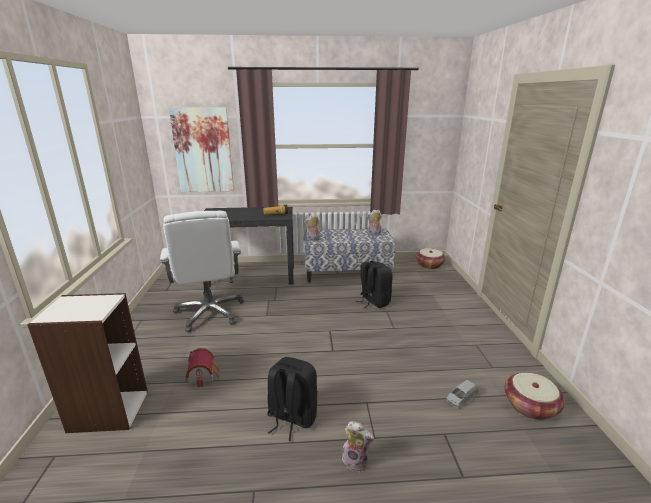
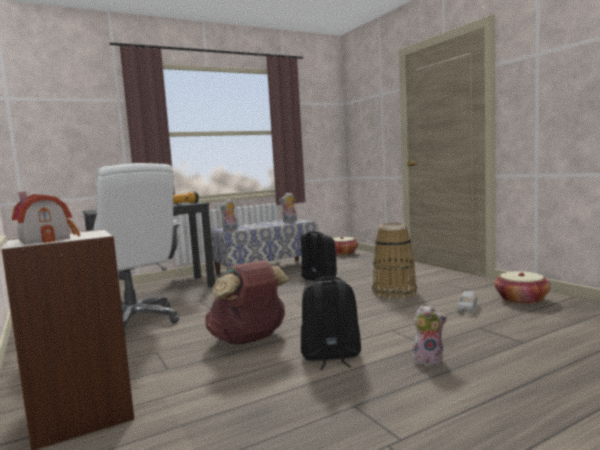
camera: 25 degrees left, 15 degrees down
(203, 151) = (74, 140): picture -> none
(203, 375) = (186, 359): toy house -> toy house (48, 238)
(258, 368) = (249, 340): none -> brown backpack
(419, 346) = (394, 293): none -> basket

